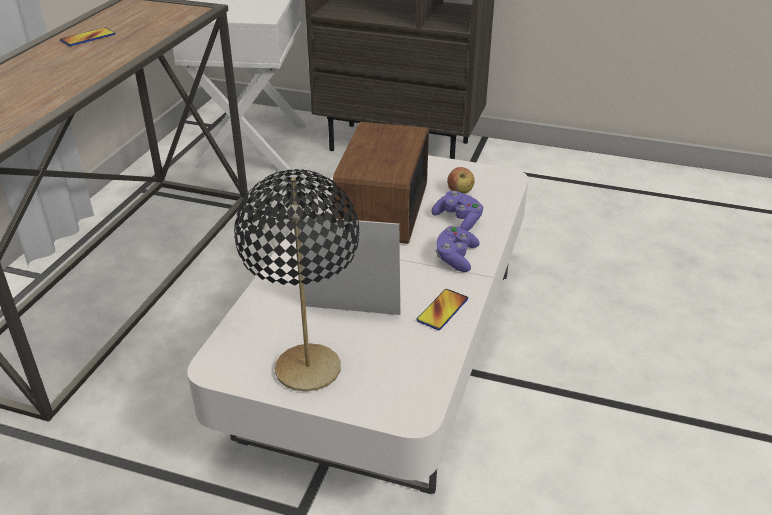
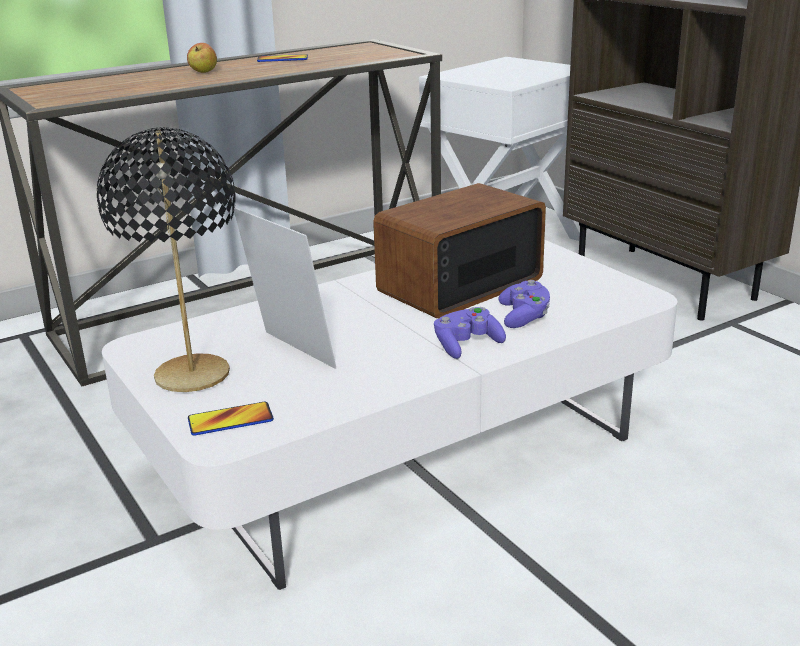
camera: 40 degrees right, 10 degrees down
(442, 310) = (380, 380): phone -> phone (230, 420)
(460, 192) = (567, 295): apple -> apple (203, 72)

